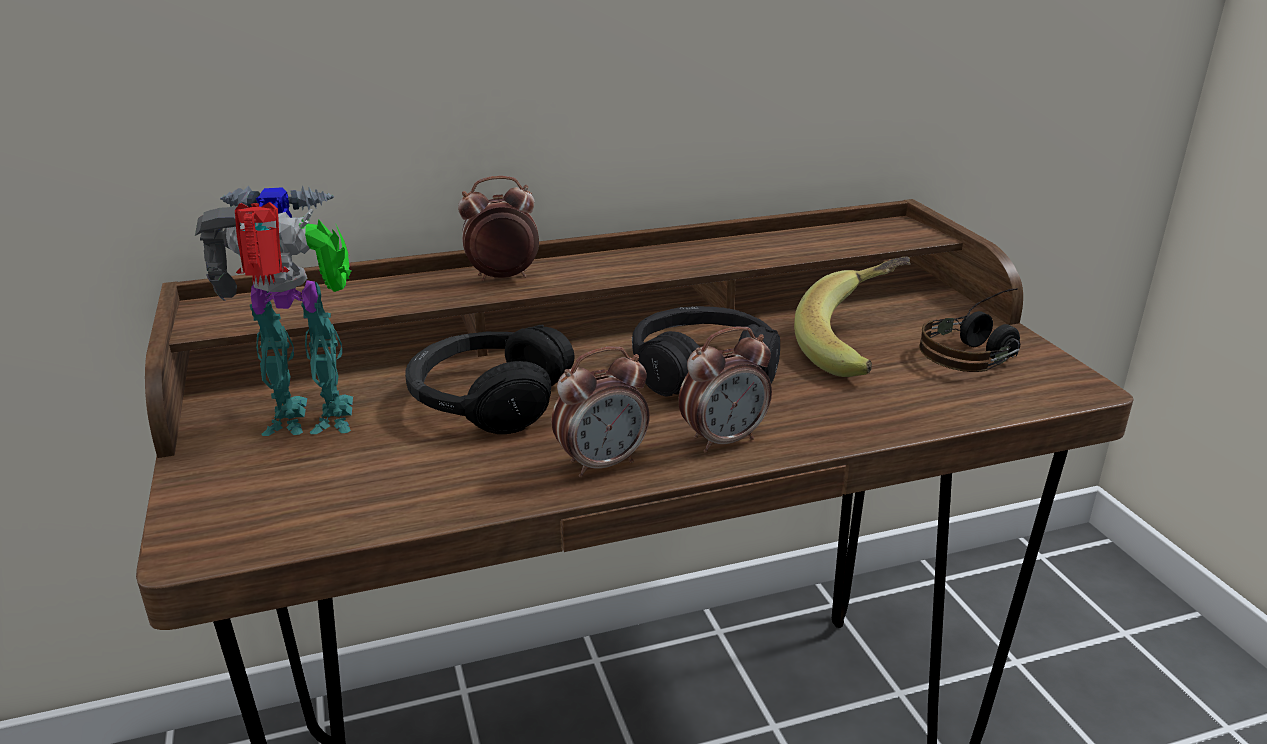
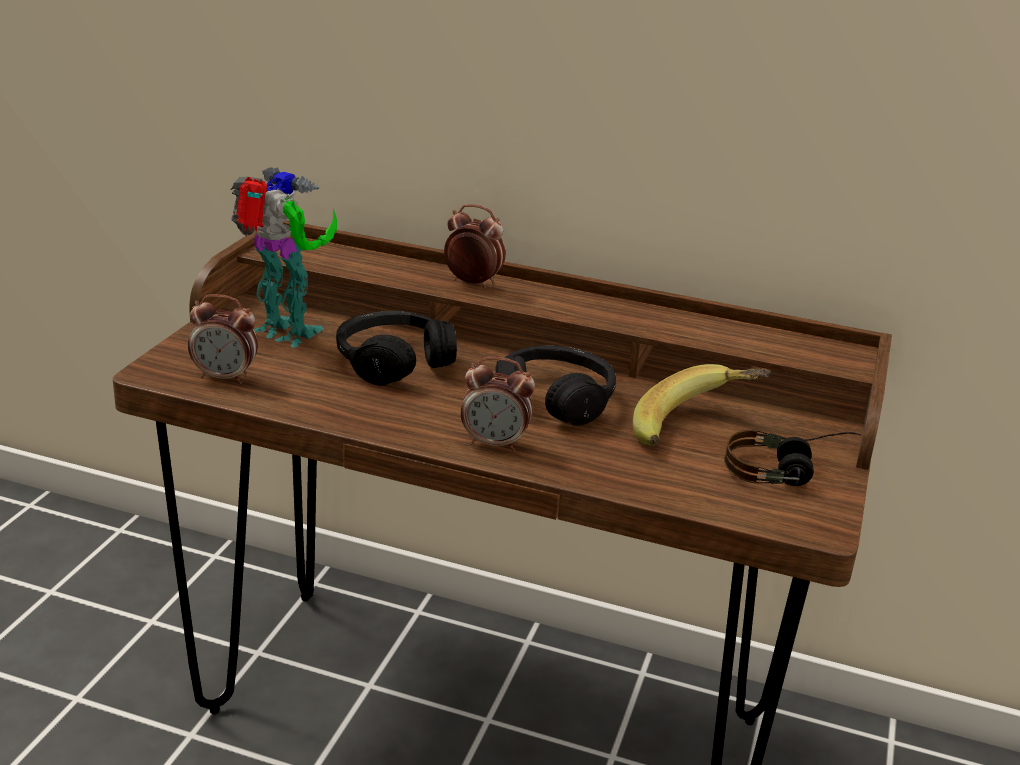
camera: 35 degrees right, 0 degrees up
(602, 464) = (402, 423): alarm clock -> alarm clock (225, 377)

